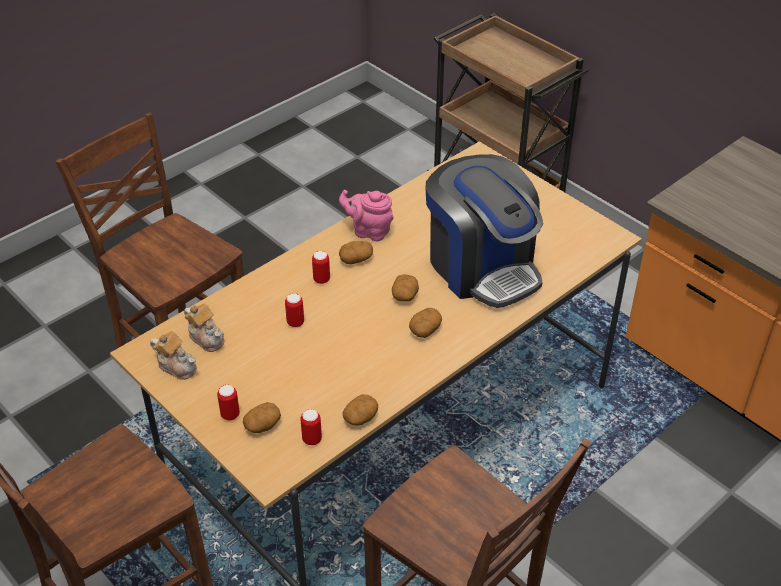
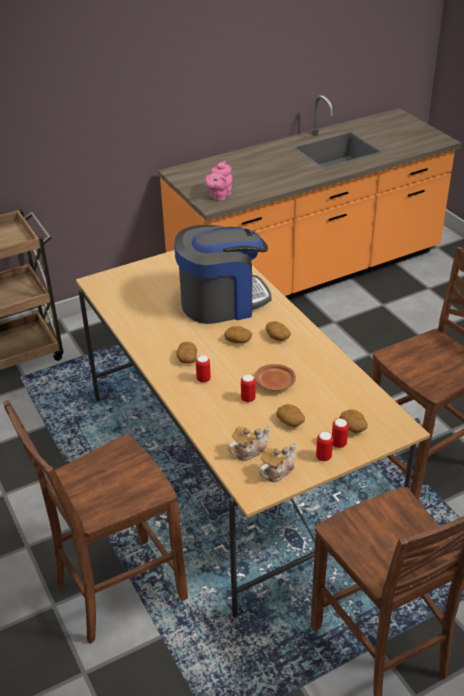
camera: 75 degrees left, 5 degrees down
(312, 439) = (372, 404): can -> can (323, 457)
(330, 342) = (275, 383): none -> brown plate
(360, 417) = (356, 378): potato -> potato (291, 421)
(369, 231) = (157, 348): pink teapot -> pink teapot (219, 196)

